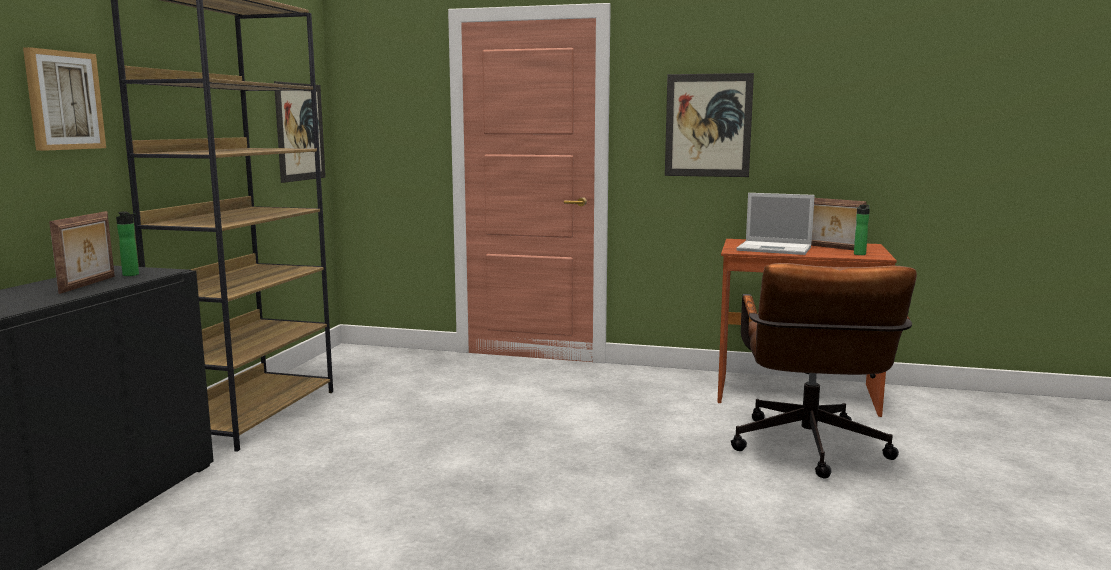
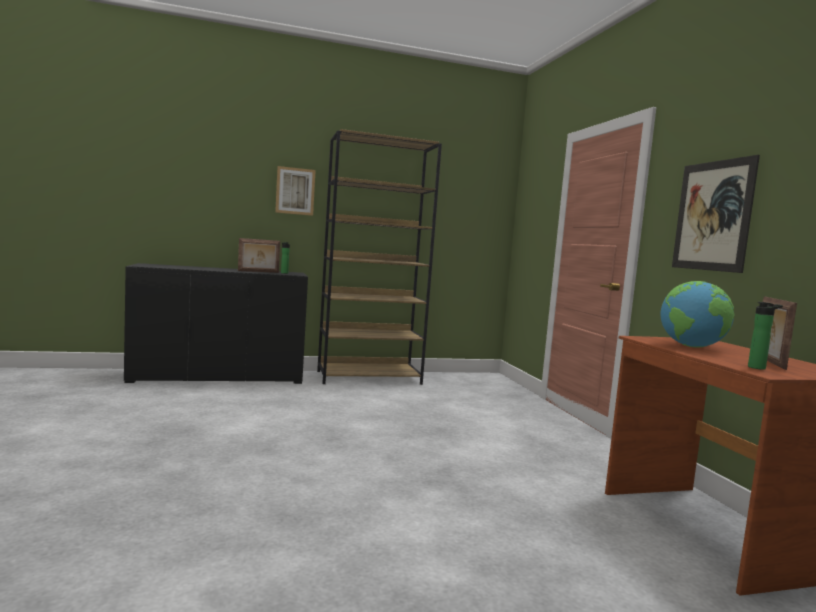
camera: 60 degrees right, 5 degrees down
(300, 132) = (478, 224): picture -> none
(776, 249) = (692, 347): laptop -> globe
(810, 452) = (551, 550): brown office chair -> none

